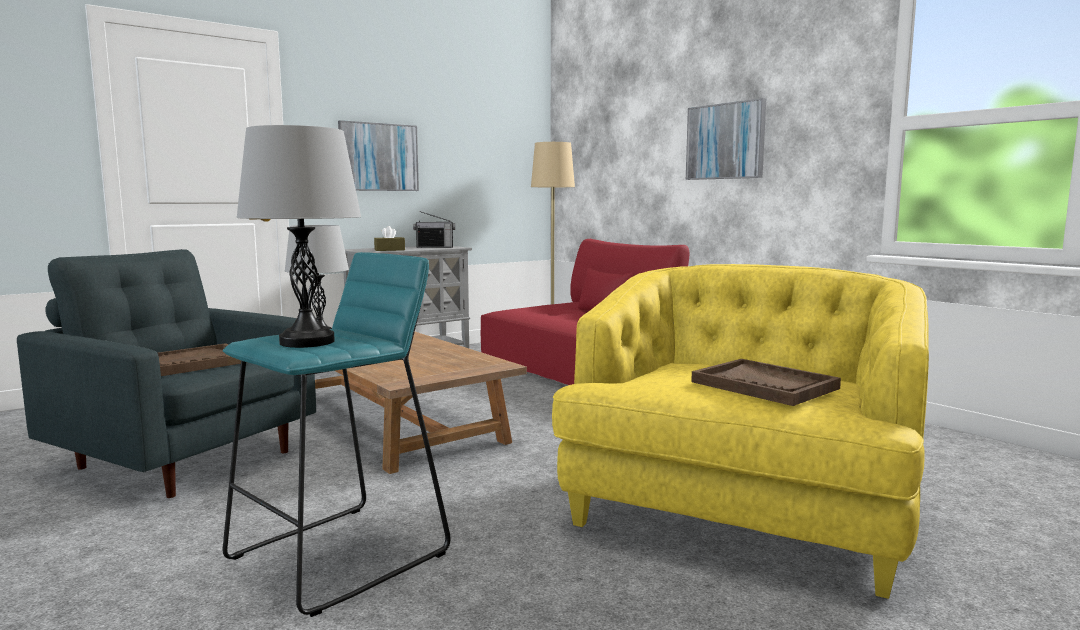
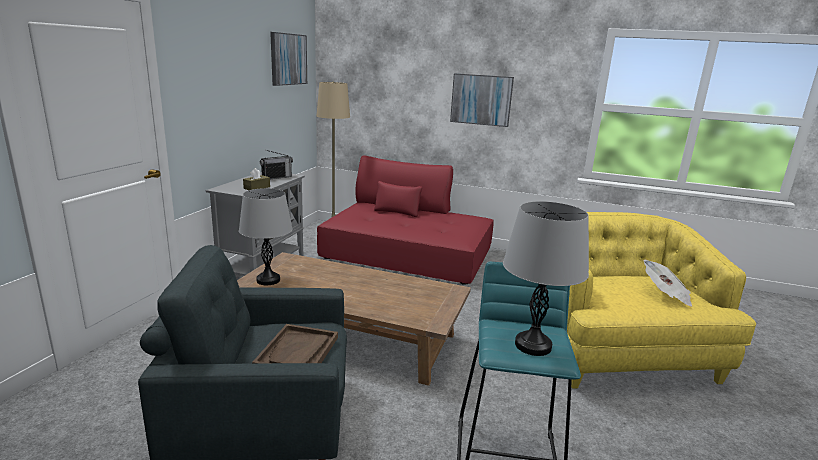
camera: 35 degrees left, 10 degrees up
(378, 157) = (224, 104): picture -> picture (288, 59)
(764, 385) = (665, 295): brown tray -> newspaper

